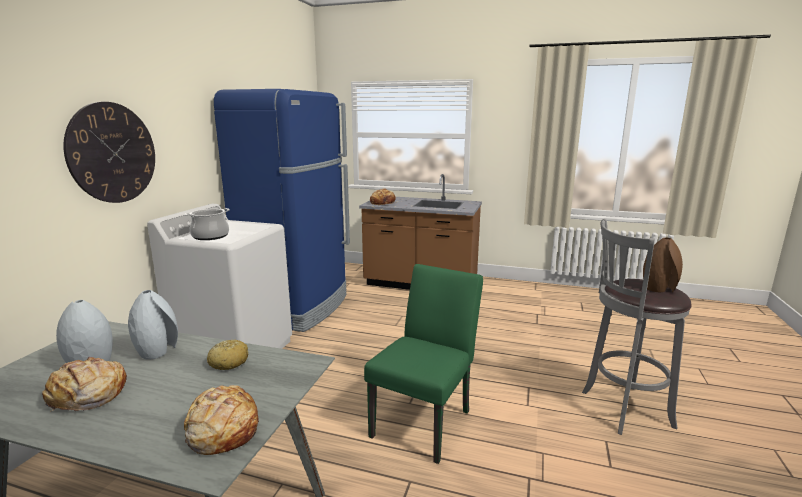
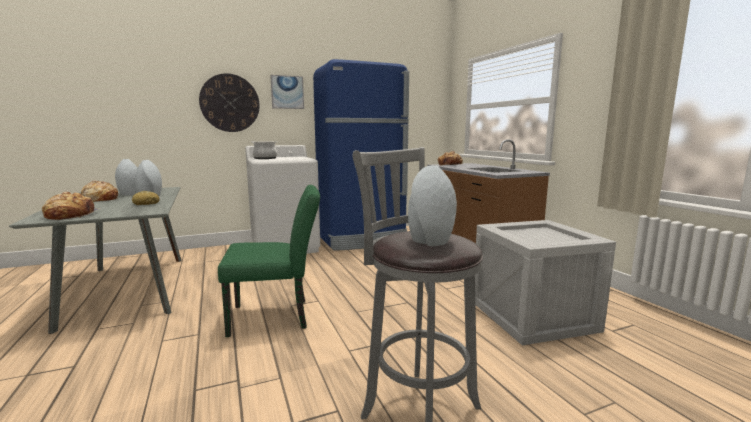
camera: 50 degrees right, 5 degrees down
(183, 127) = (287, 92): none -> picture
(544, 320) = (533, 316): none -> crate
(659, 289) = (430, 242): brown vase -> grey vase

